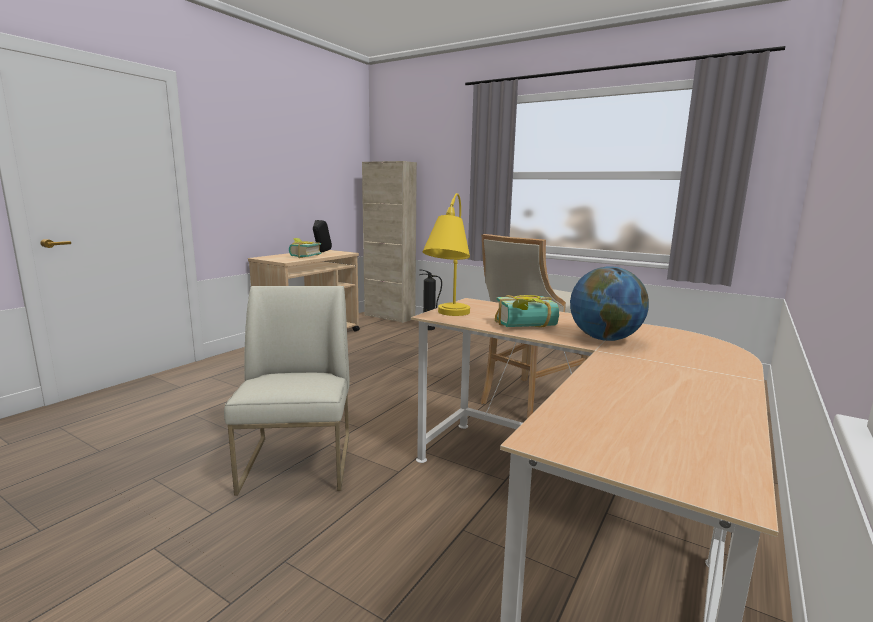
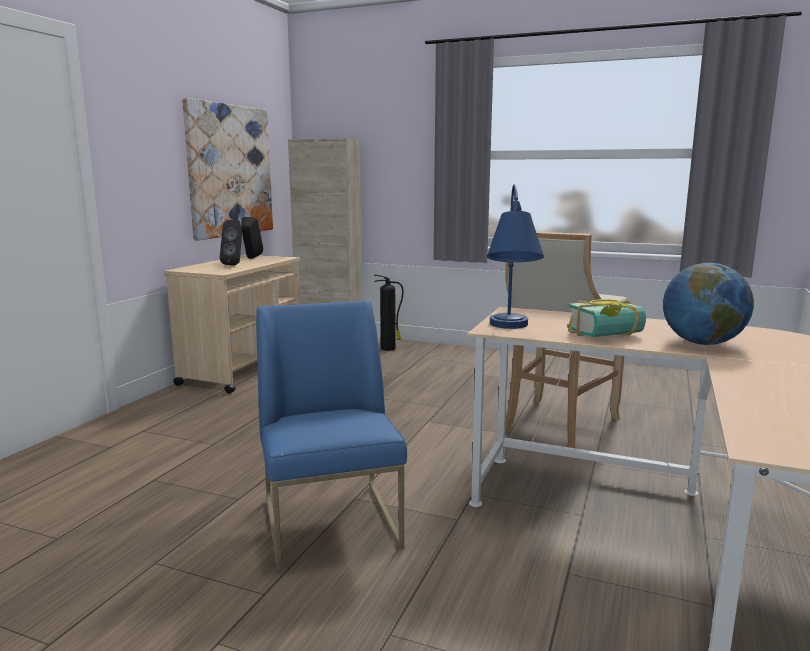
camera: 10 degrees left, 0 degrees up
(299, 463) = (332, 523): white chair -> blue chair
(303, 256) = (234, 265): book -> black speaker
(310, 184) = (230, 171): none -> picture
(447, 317) = (509, 330): yellow table lamp -> blue table lamp

